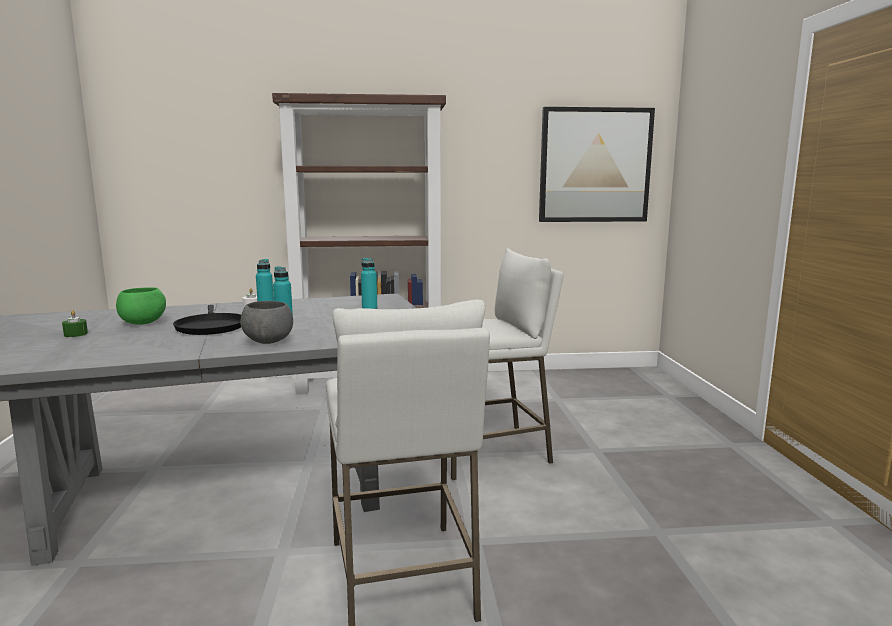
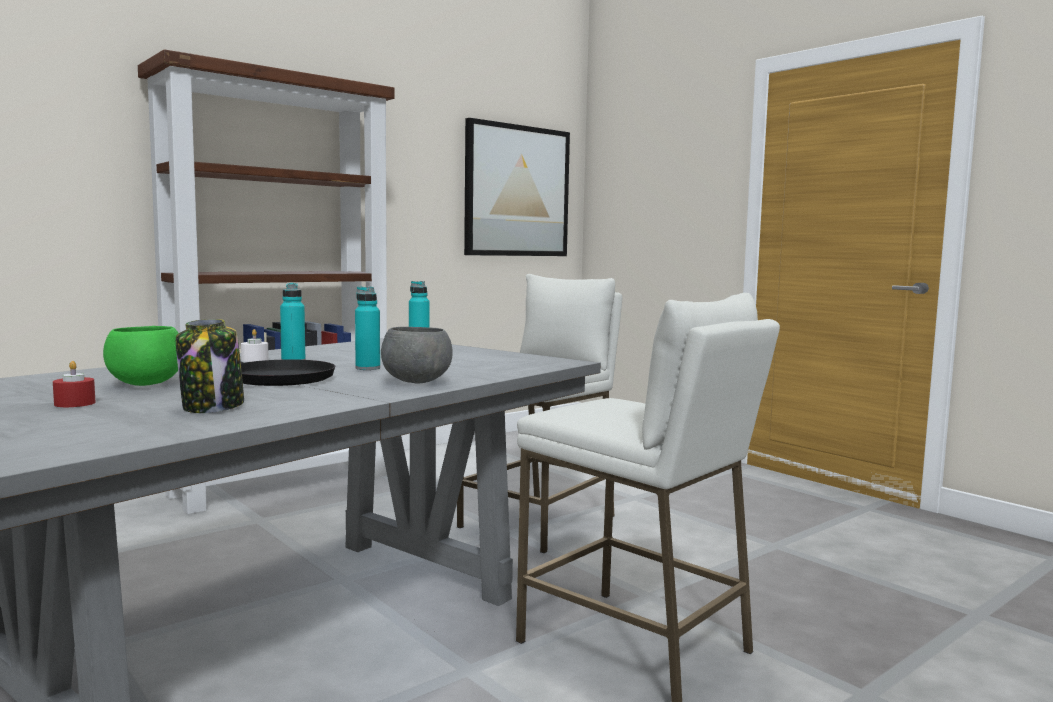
camera: 35 degrees left, 5 degrees down
(76, 334) = (75, 403): green candle -> red candle
(113, 347) = (213, 407): none -> jar

